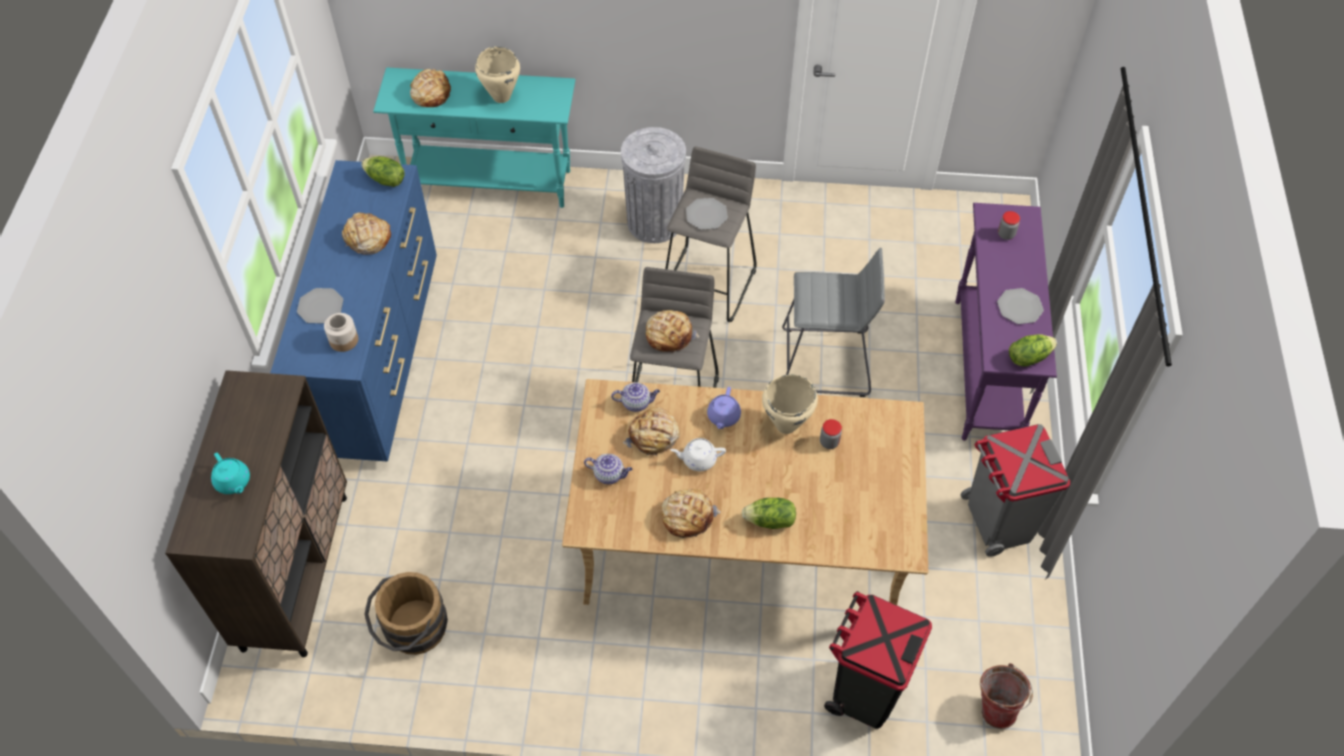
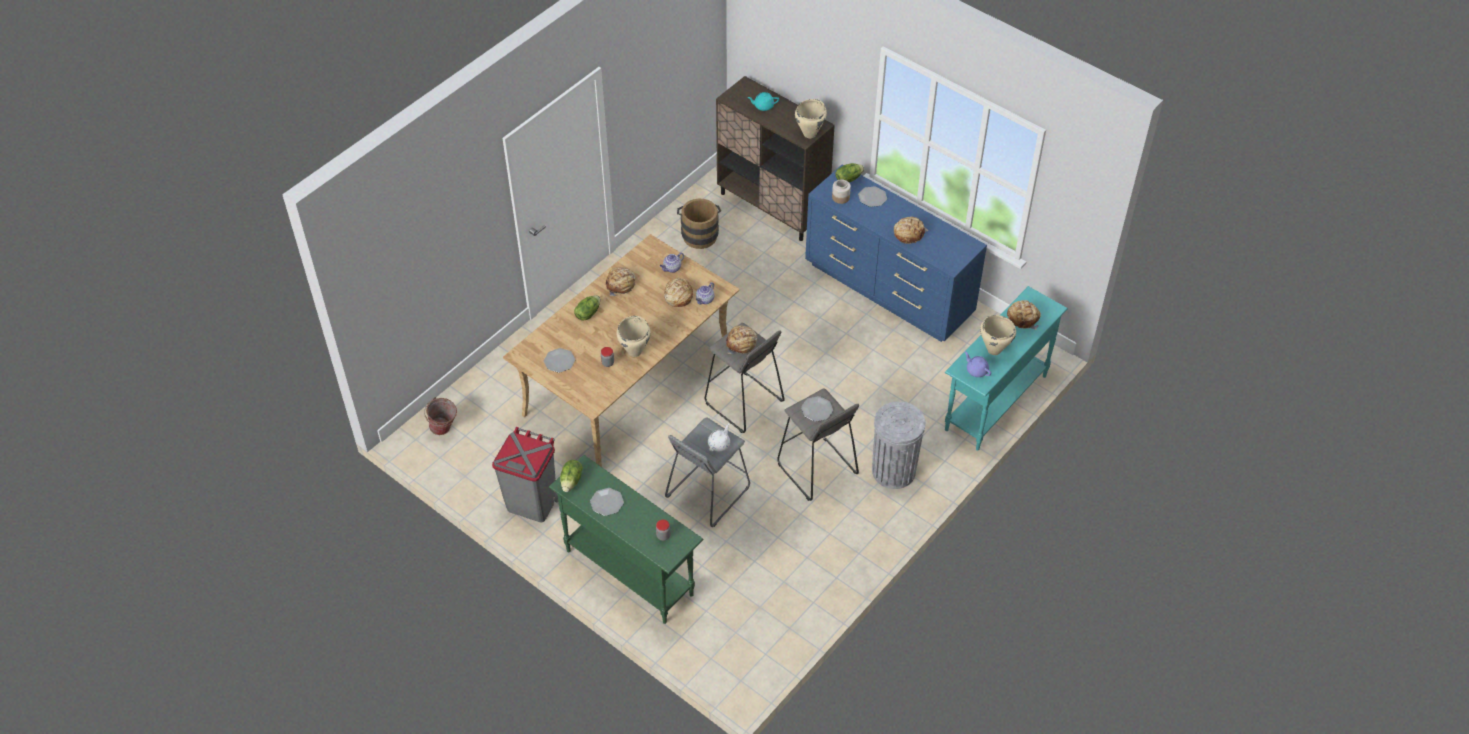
camera: 125 degrees right, 5 degrees down
(267, 388) = (810, 134): none -> beige cooking pot
(385, 180) = (951, 259): lettuce -> lettuce (848, 179)
(698, 459) = (648, 306): white teapot -> white teapot (719, 444)
(723, 417) = (663, 329): purple teapot -> purple teapot (976, 370)
(865, 691) = (504, 383): black trash can -> none
(874, 498) = (559, 361): none -> plate
(985, 370) = (629, 572): purple console table -> green console table

